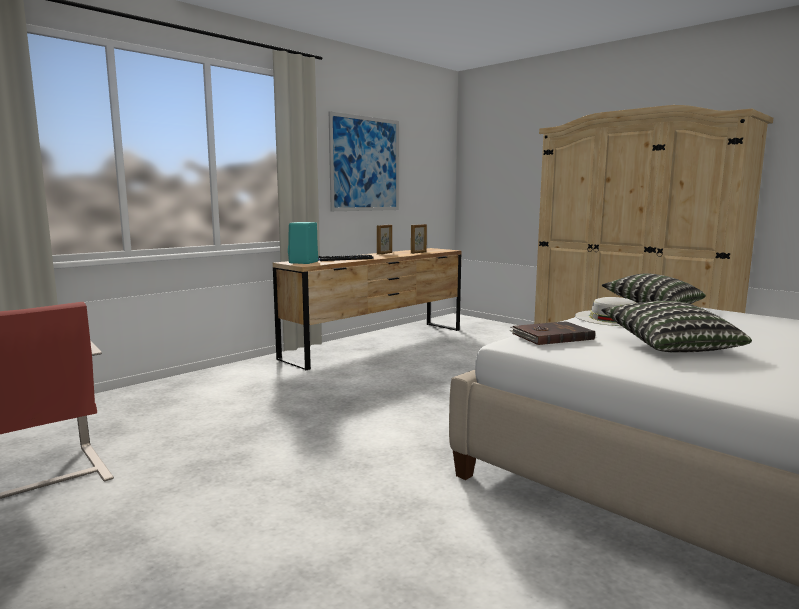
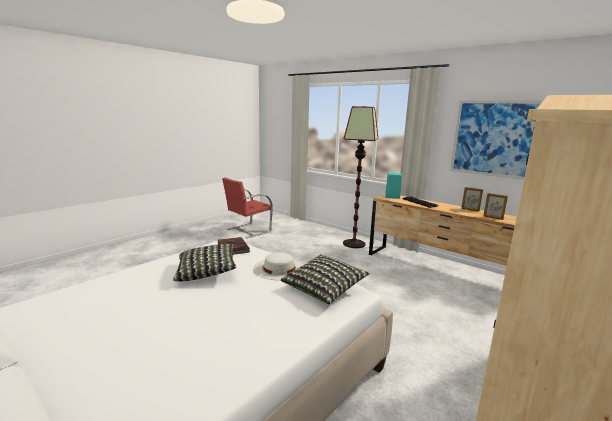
camera: 85 degrees right, 5 degrees up
(250, 375) = (354, 244): none -> floor lamp

